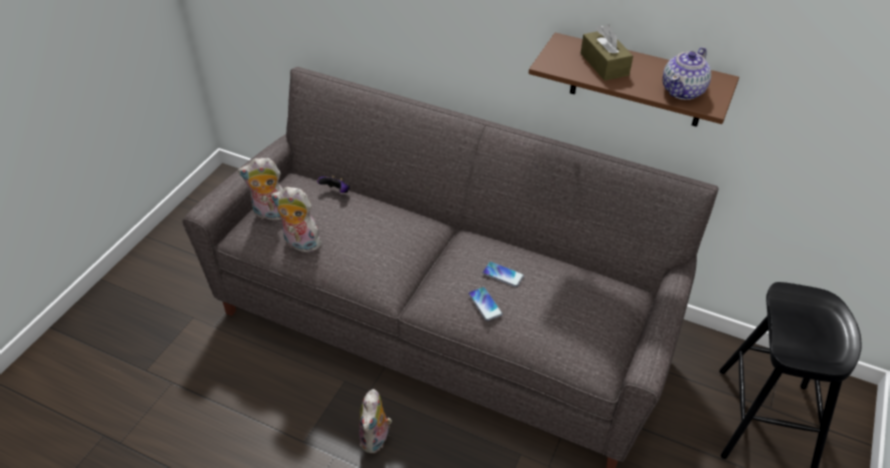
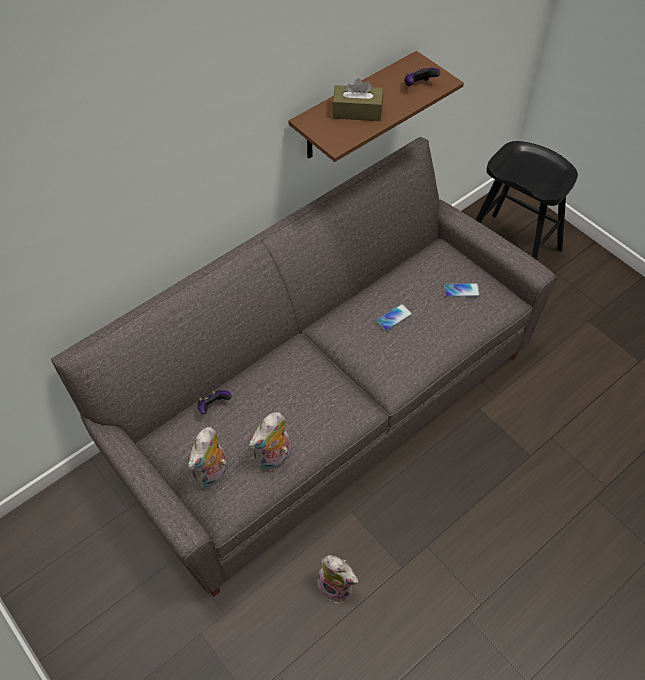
camera: 65 degrees left, 10 degrees up
(376, 439) = (423, 506): plush toy -> plush toy (337, 586)
(485, 304) = (420, 343): phone -> phone (461, 290)
(683, 91) = (418, 85): teapot -> game controller

